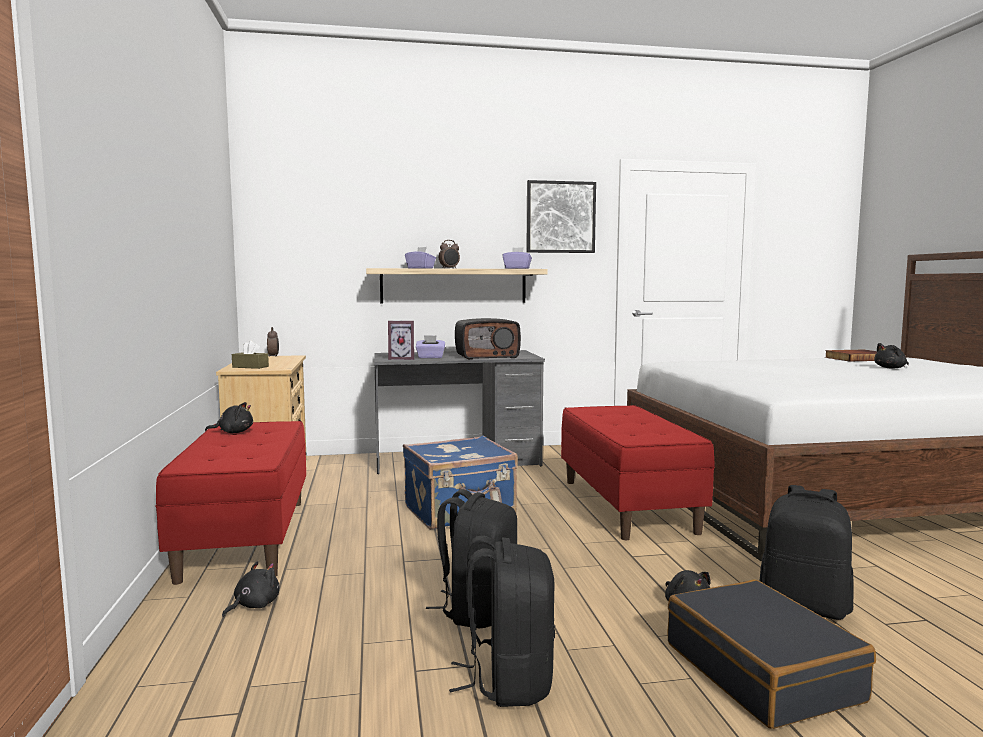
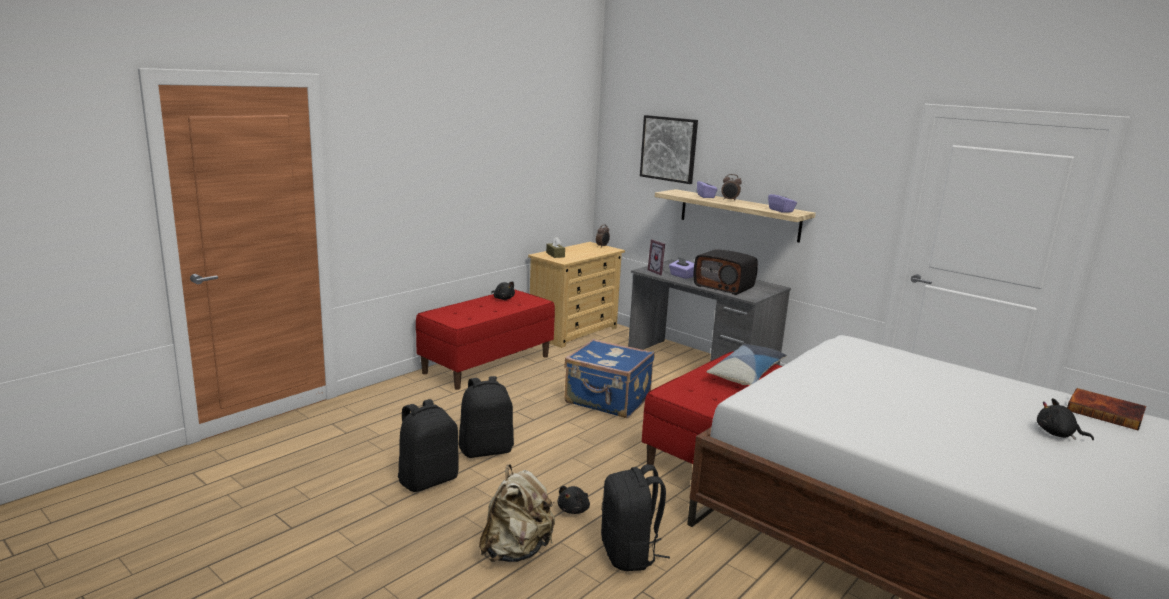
camera: 50 degrees right, 10 degrees up
(254, 605) = (425, 398): black plush toy -> none
(560, 217) = (846, 162): picture -> picture (669, 149)
(623, 414) = (747, 374): none -> pillow
(762, 671) = (516, 551): black suitcase -> beige backpack

